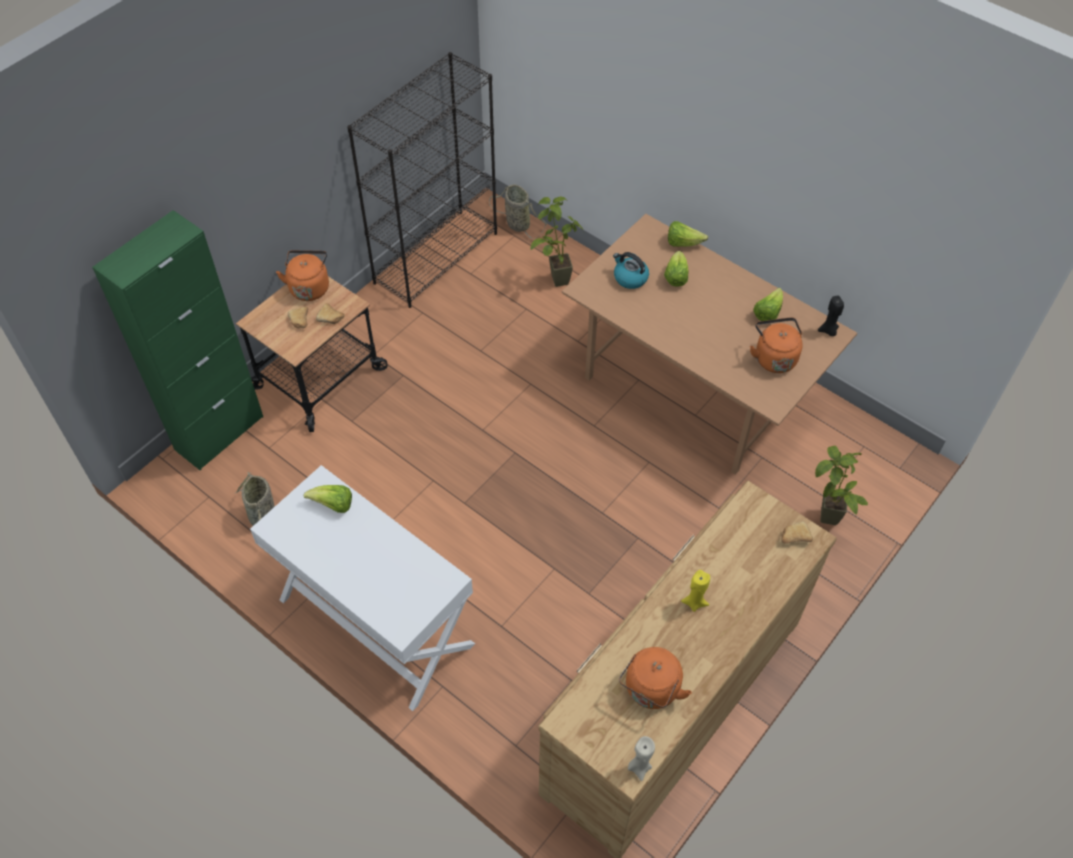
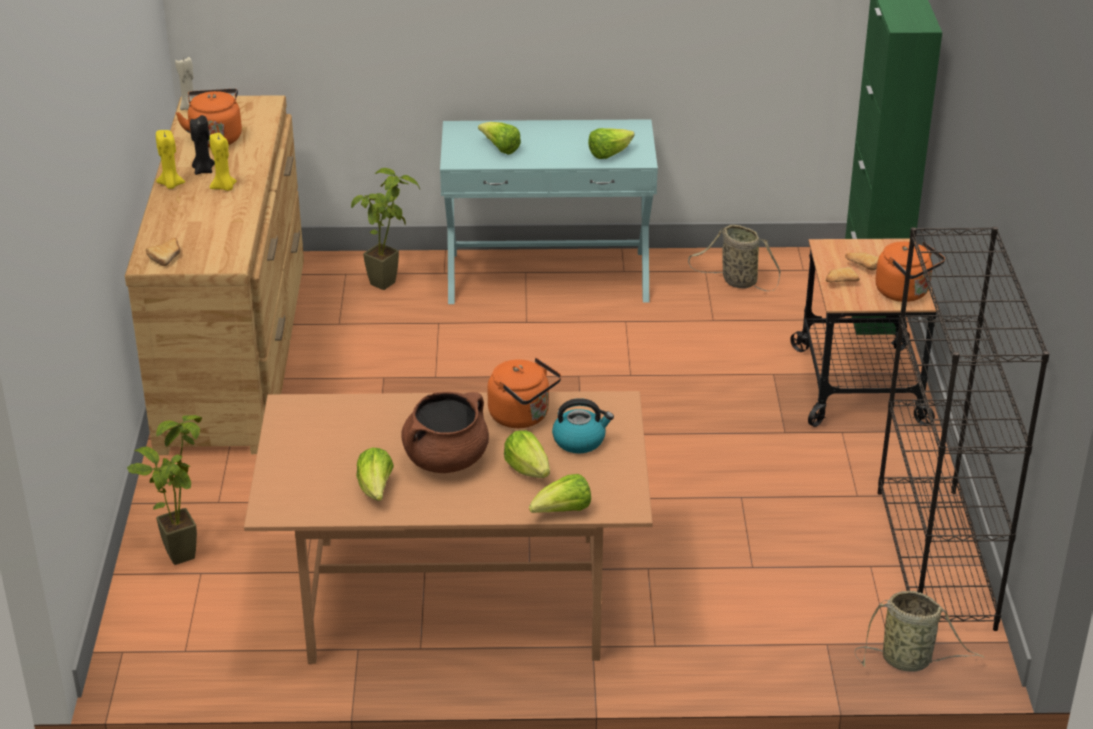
camera: 140 degrees right, 20 degrees down
(375, 622) = (548, 276): white console table -> turquoise console table
(401, 572) = (500, 149): none -> lettuce
(552, 280) = (766, 617): potted plant -> potted plant (391, 280)
(713, 309) = (446, 459): none -> brown cooking pot
(735, 637) = (171, 185): none -> yellow candle
(774, 357) = (326, 449): orange kettle -> orange kettle (522, 416)
(828, 331) = (282, 509): black candle -> black candle (203, 170)

